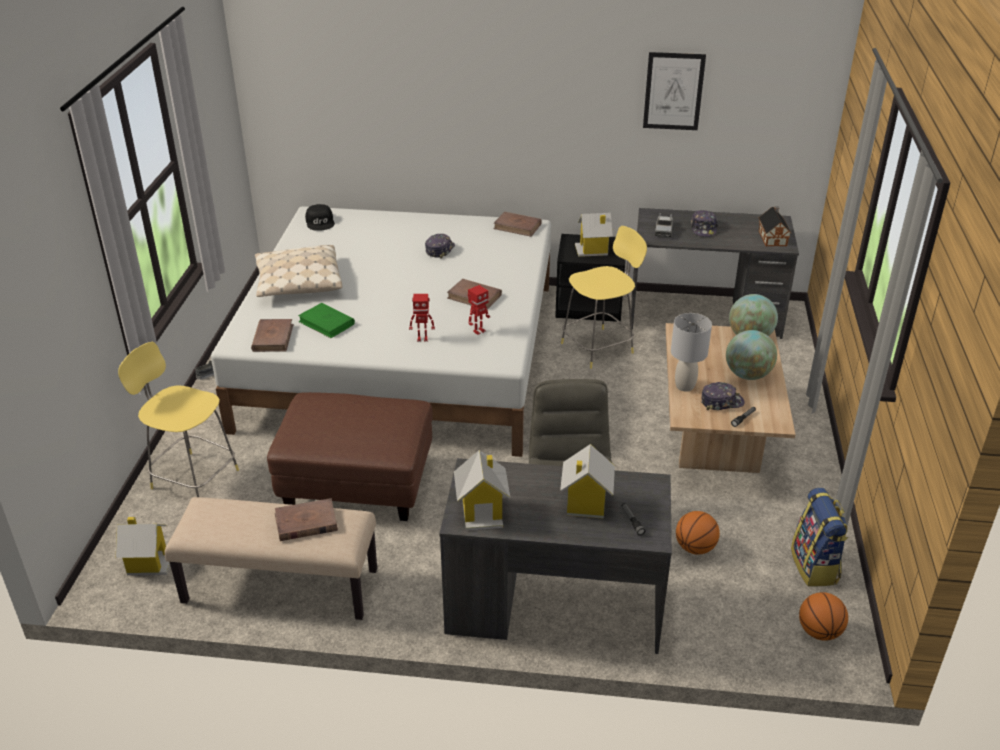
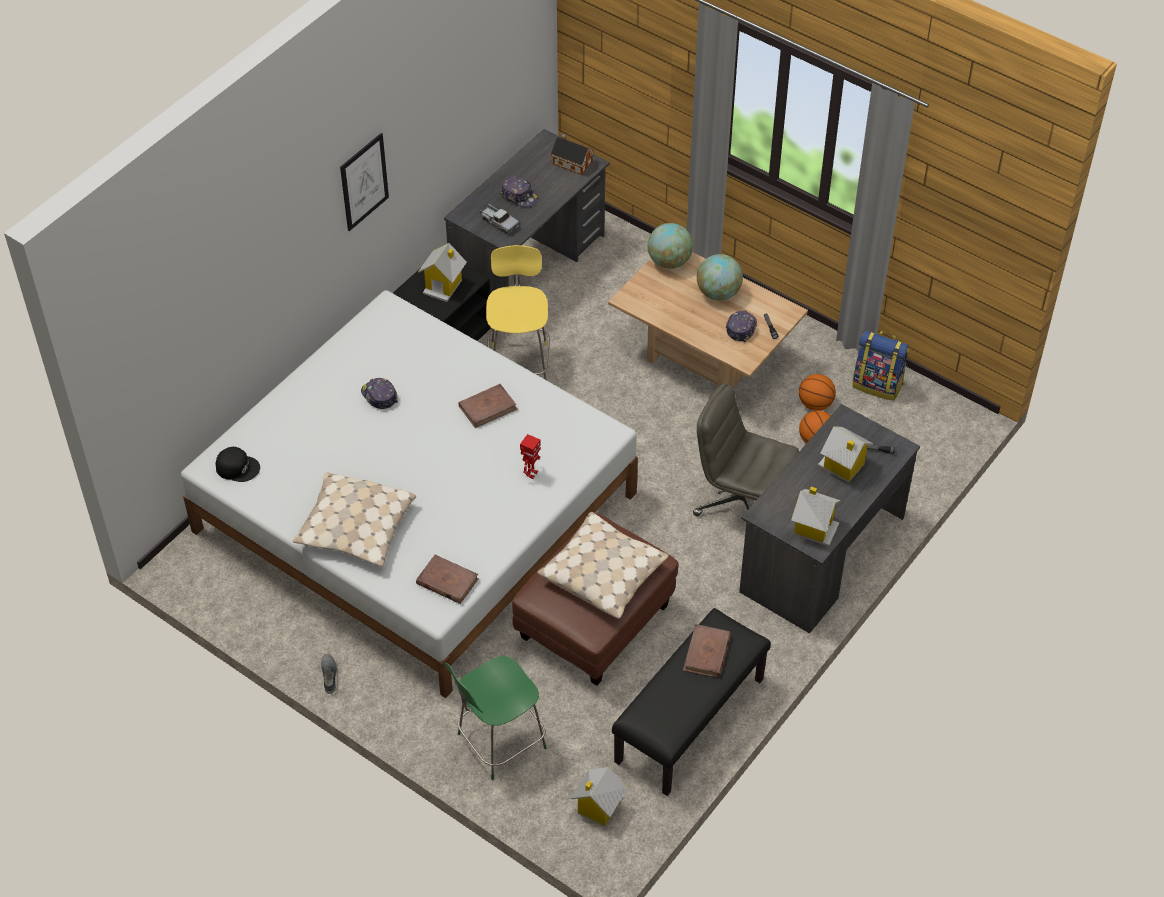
camera: 60 degrees left, 15 degrees up
(192, 478) = (498, 742): yellow stool -> green stool
(279, 587) = (690, 721): beige bench -> black bench
(327, 323) = (451, 532): green book -> none
(357, 425) = (603, 573): none -> beige pillow
(478, 331) = (548, 429): toy robot -> none
(517, 226) = (381, 318): brown book -> none
(673, 91) = (448, 100): picture -> picture (364, 182)
(685, 386) = (705, 338): grey table lamp -> none
(819, 632) = (936, 420): basketball -> basketball (815, 404)

